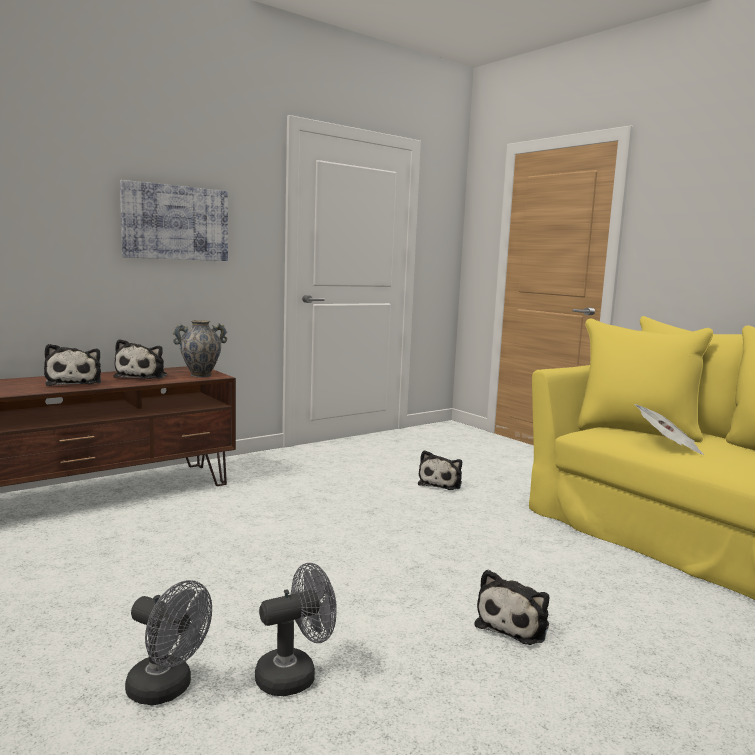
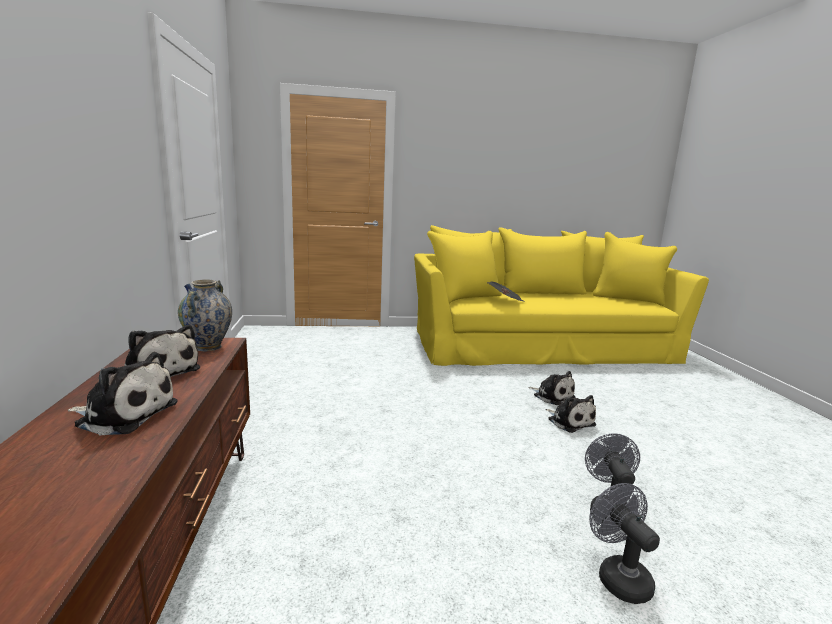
camera: 60 degrees left, 5 degrees up
(167, 689) = (618, 576): grey fan -> grey fan turned 75 degrees counterclockwise
(175, 223) = (93, 149): picture -> none
(441, 483) = (363, 371): plush toy -> plush toy (552, 396)

